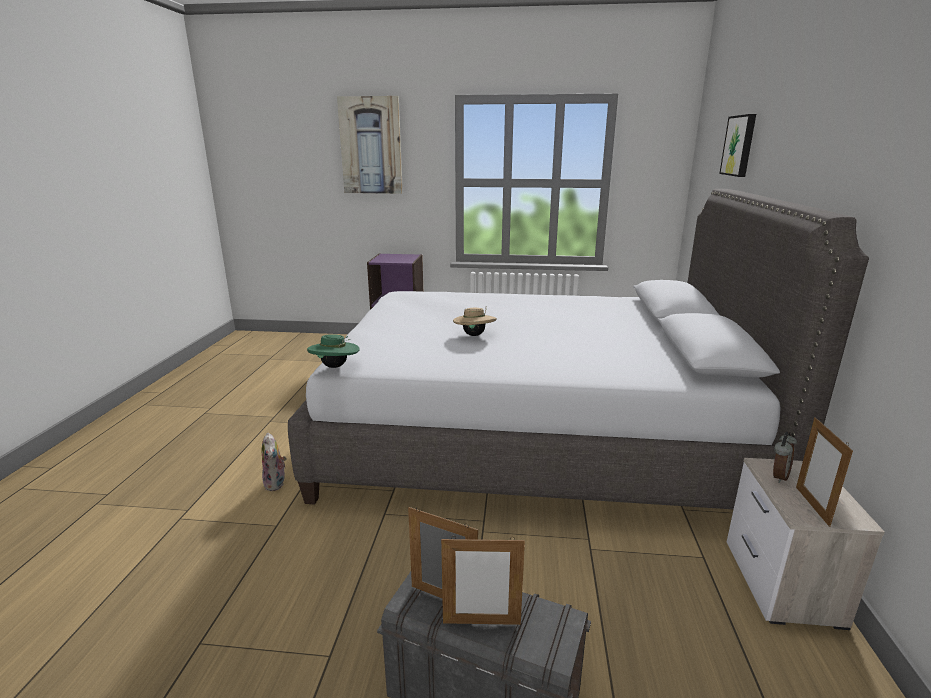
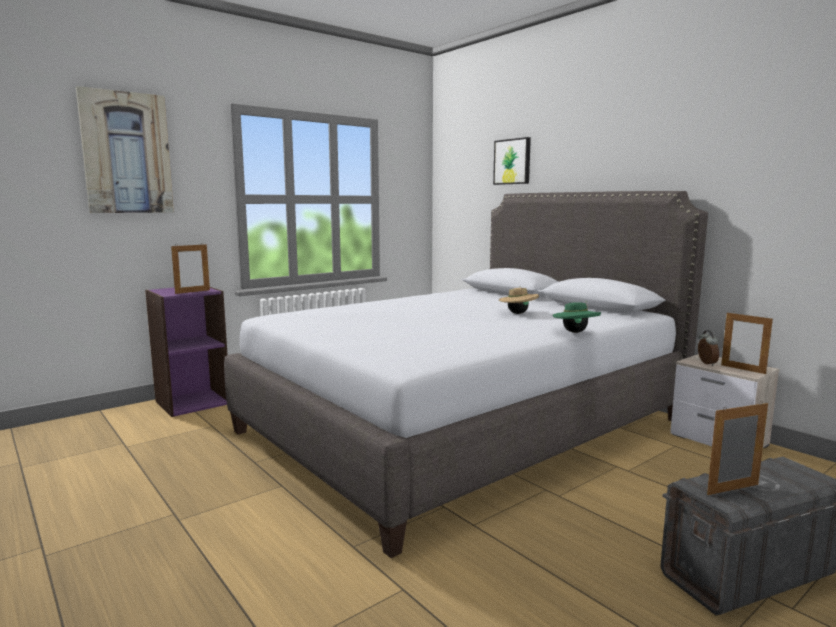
camera: 45 degrees left, 10 degrees down
(276, 483) = (322, 561): plush toy -> none
(335, 366) = (409, 368): green hat -> green hat (575, 332)
(474, 335) = (440, 326): beige hat -> beige hat (518, 313)
(481, 623) = (771, 487): picture frame -> picture frame (192, 292)

